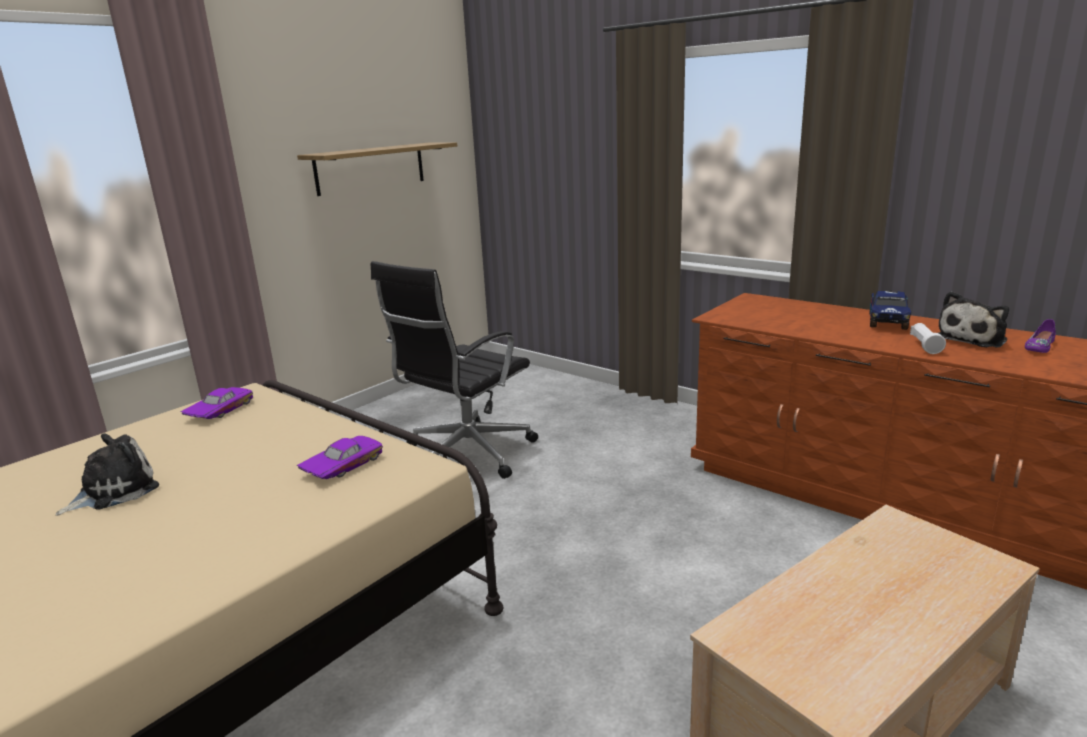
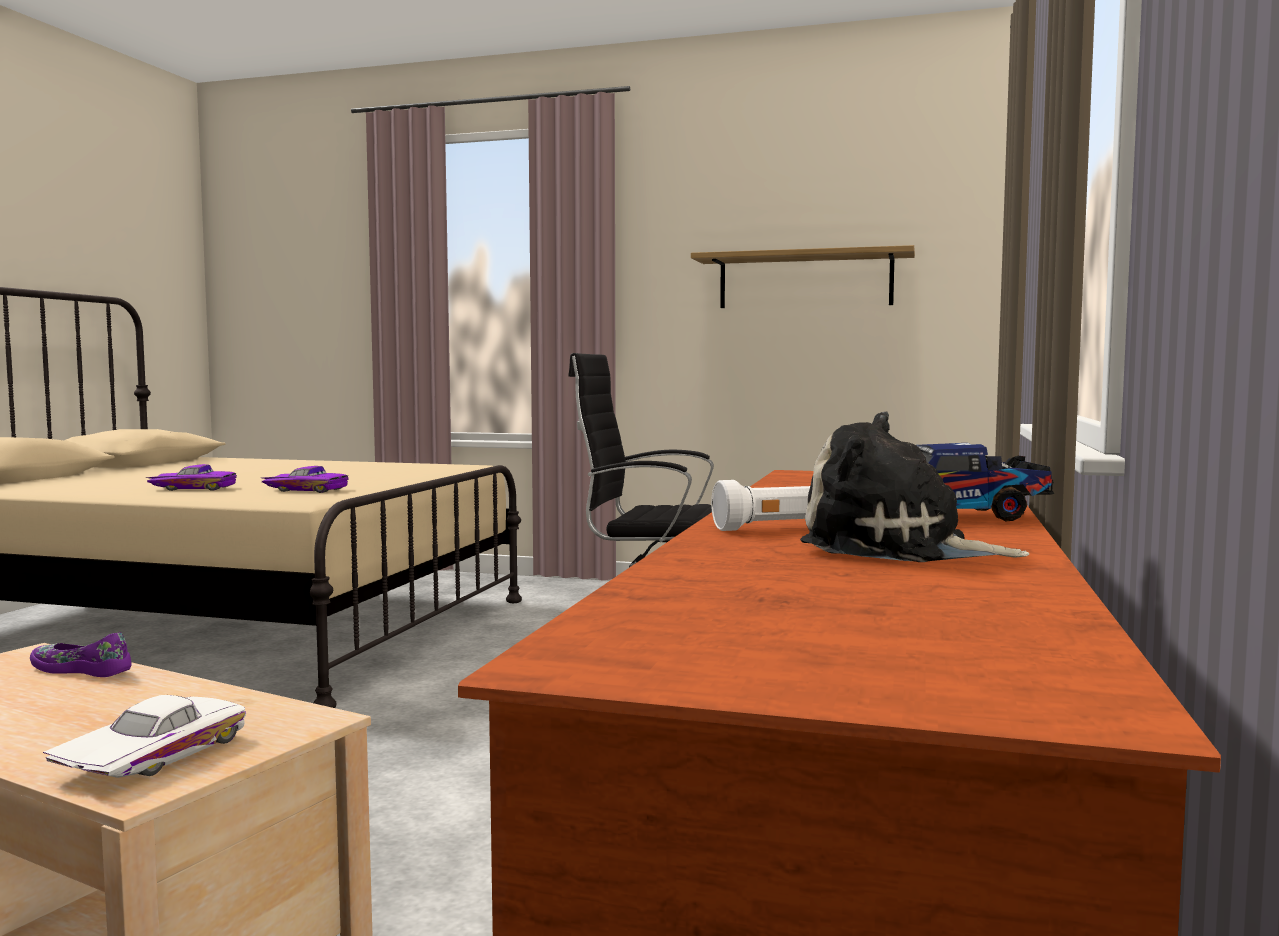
camera: 65 degrees right, 15 degrees down
(114, 491) = (259, 471): plush toy -> none
(219, 410) = (421, 467): purple toy car -> purple toy car (194, 488)
(956, 565) = (149, 756): none -> white toy car
(1039, 346) = (914, 581): purple shoe -> purple shoe (82, 669)

